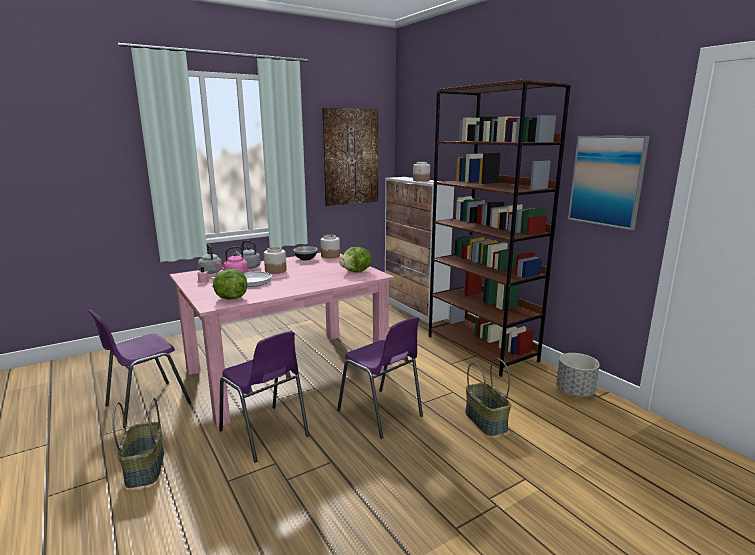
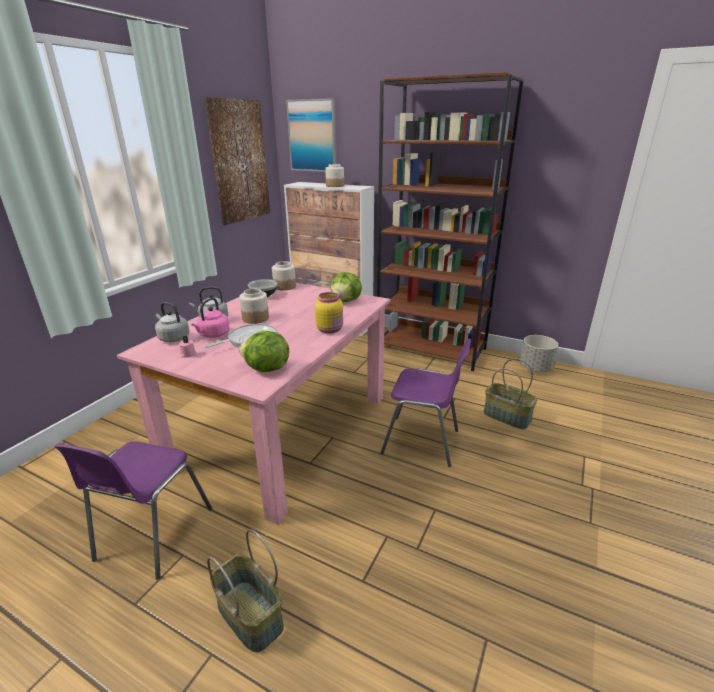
camera: 30 degrees left, 10 degrees up
(265, 434) = (341, 509): purple chair -> none
(310, 286) = (330, 330): none -> yellow jar
(607, 181) = (559, 177): picture -> picture (312, 136)

